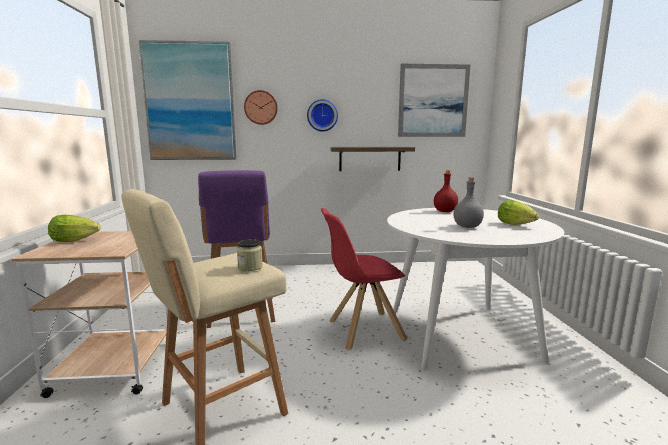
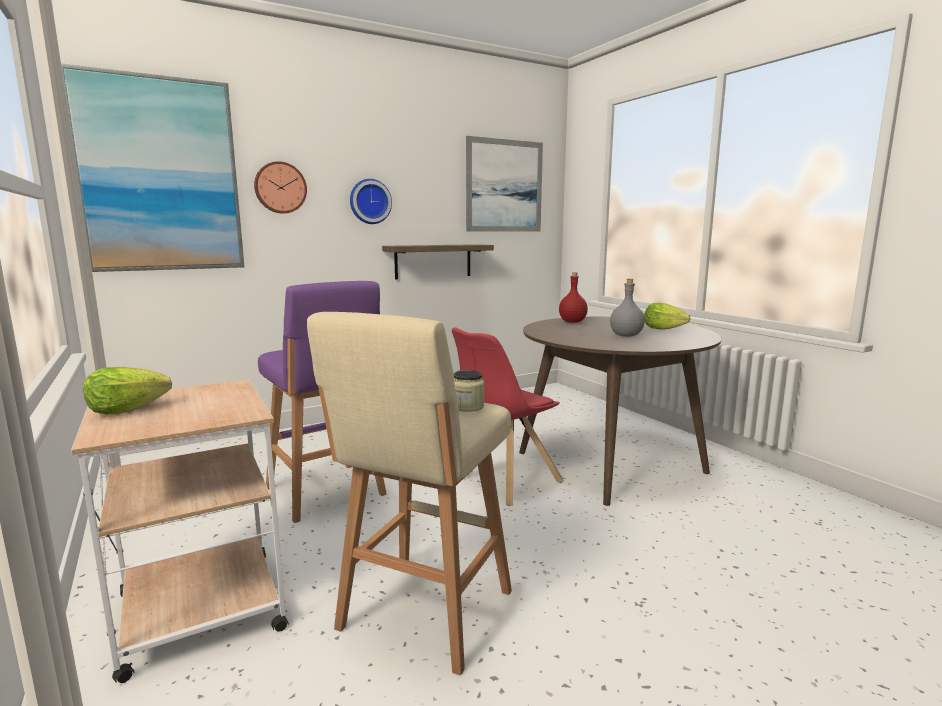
camera: 25 degrees left, 0 degrees up
(460, 333) = (610, 463): white dining table -> brown dining table

